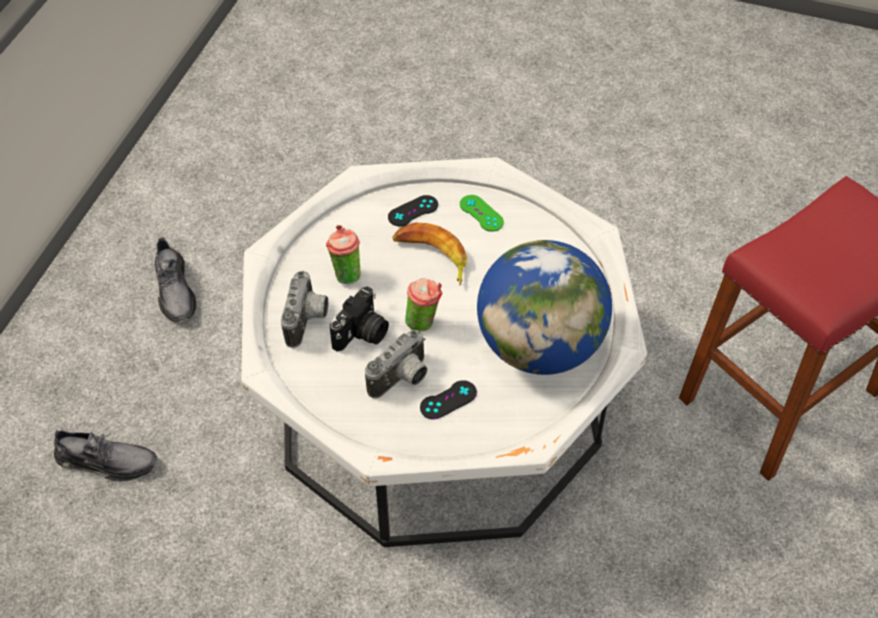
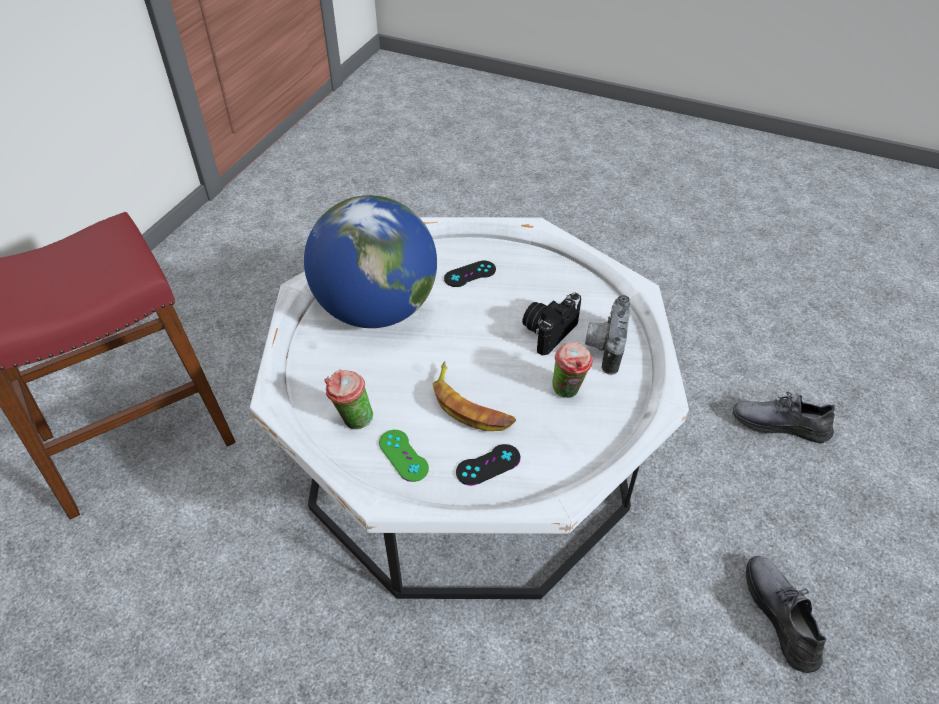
camera: 175 degrees left, 5 degrees down
(402, 379) = (510, 291): camera -> none
(424, 322) = (486, 338): cup -> cup (352, 421)

